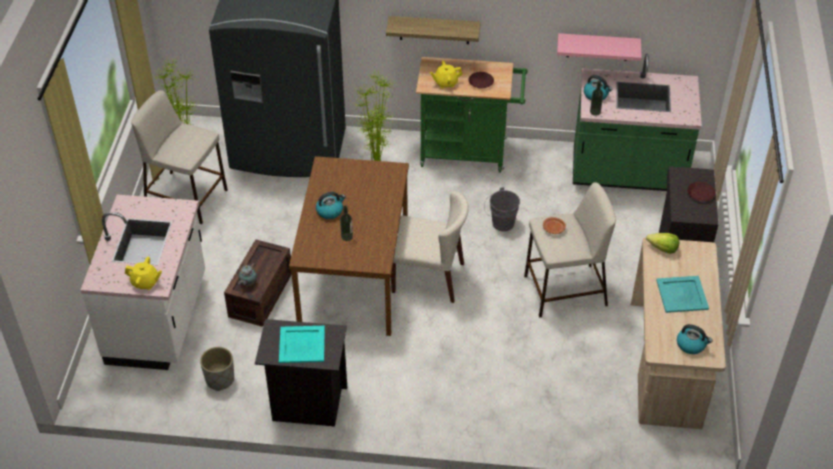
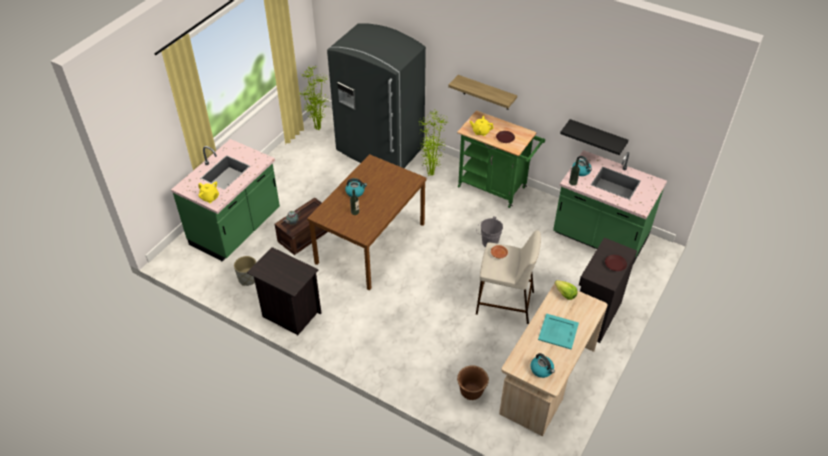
camera: 25 degrees right, 0 degrees up
(159, 320) = (236, 228): white counter -> green counter
(187, 197) = (300, 159): beige stool -> none
(302, 344) = (283, 271): turquoise tray -> none
(428, 277) = (418, 261): beige chair -> none
(591, 411) = (471, 392): none -> brown planter
(598, 47) = (597, 137): pink shelf -> black shelf

